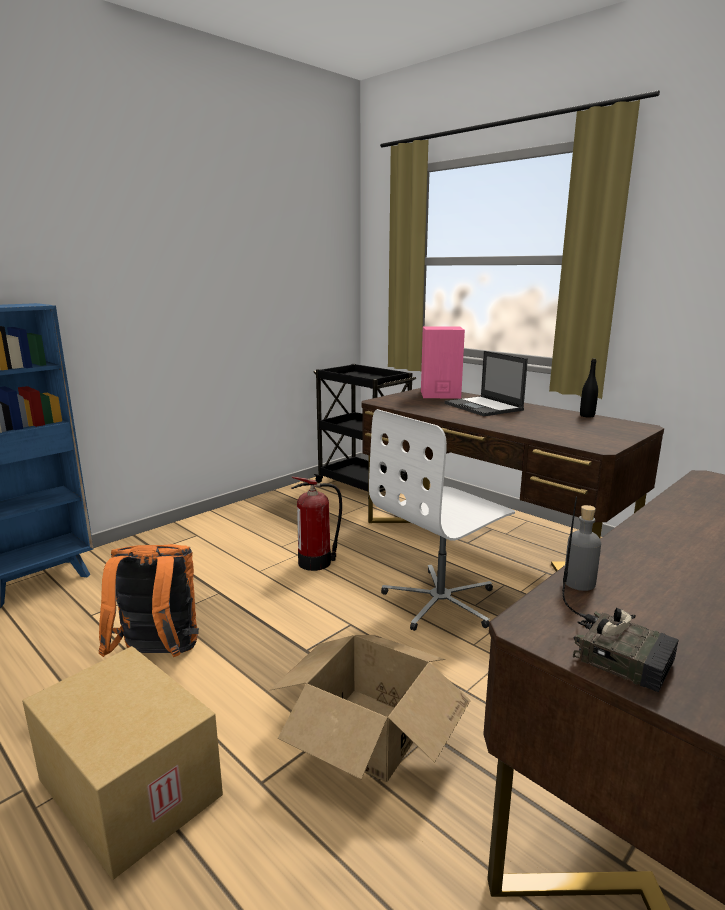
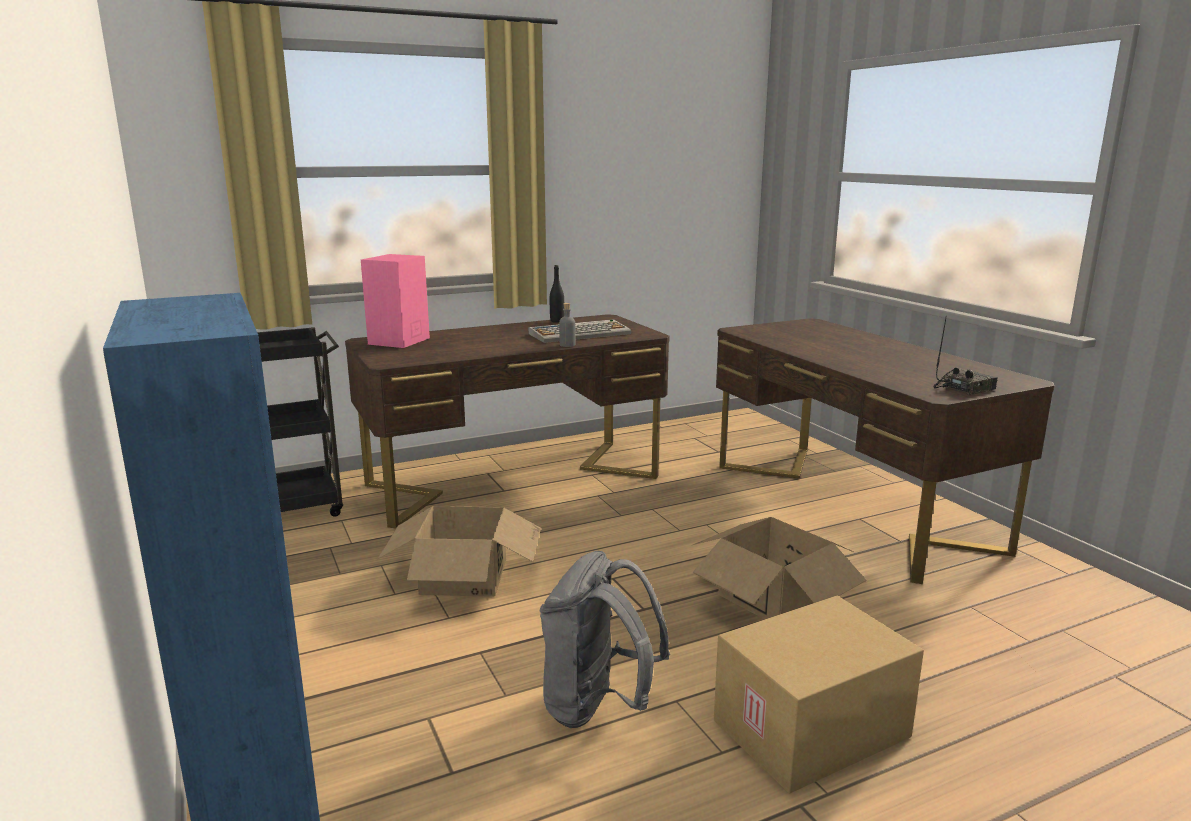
camera: 70 degrees left, 0 degrees up
(158, 655) = (598, 707): orange backpack -> grey backpack
(317, 562) = (464, 576): fire extinguisher -> cardboard box
(441, 601) = (604, 527): white office chair -> none
(484, 407) = (480, 337): laptop -> none
(553, 427) = (580, 333): none -> keyboard
(579, 583) = (887, 381): grey bottle -> grey bottle (567, 345)

